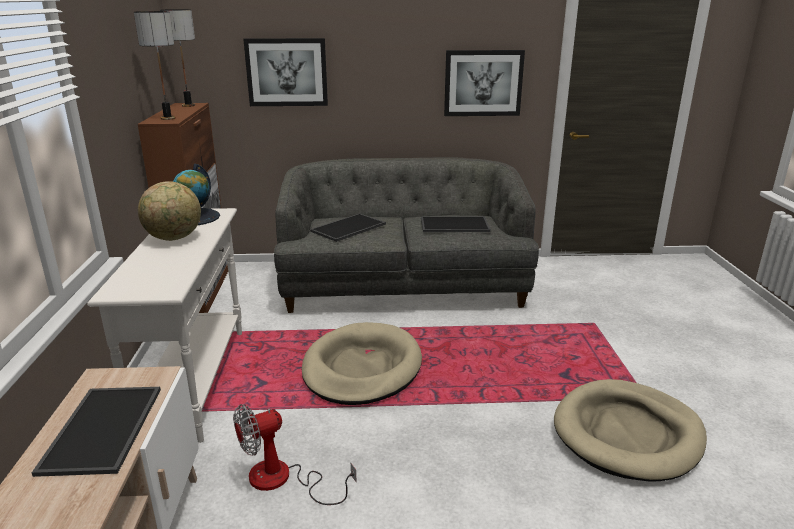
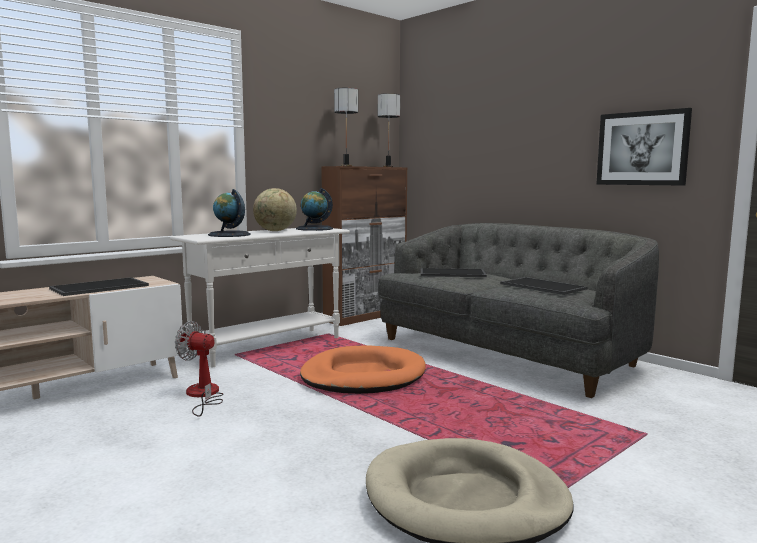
camera: 50 degrees right, 15 degrees down
(159, 268) = (229, 235): none -> globe
(287, 72) = (468, 144): picture -> none
(362, 368) = (363, 376): beige dog bed -> orange dog bed

